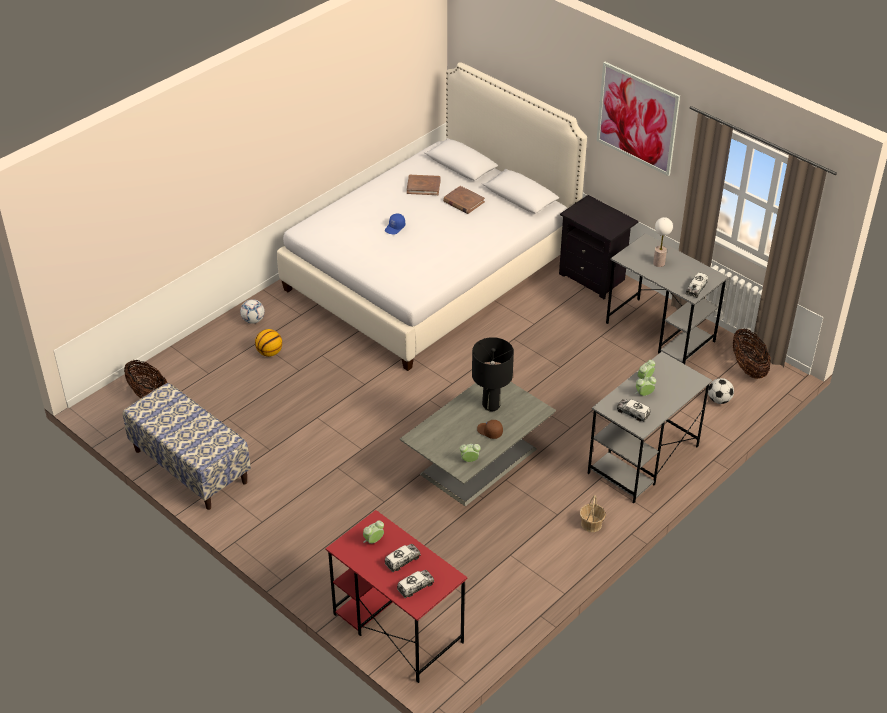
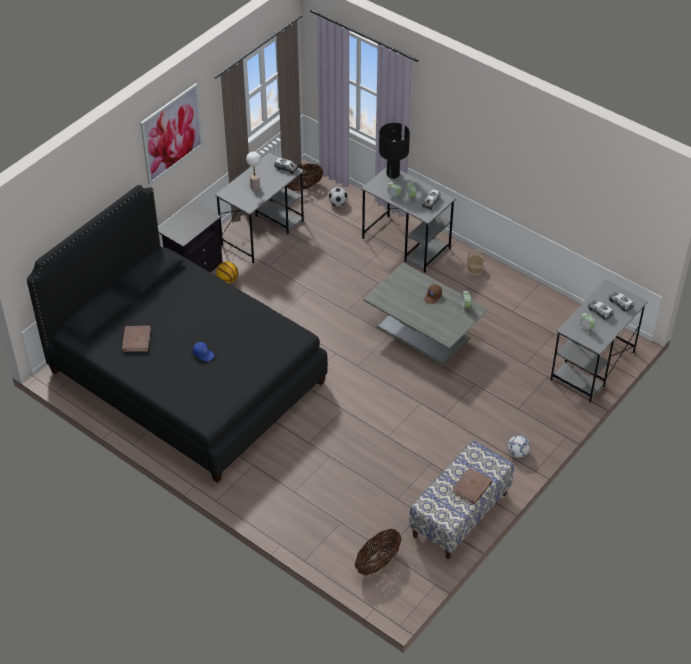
camera: 95 degrees left, 5 degrees up
(253, 320) = (264, 500): football -> football (518, 453)
(269, 352) = (309, 481): basketball -> basketball (227, 280)
(397, 627) = (592, 366): red desk -> grey desk
(431, 271) = (186, 376): white bed -> black bed
(463, 202) = (161, 311): brown book -> brown book (472, 487)
(491, 405) = (403, 297): black table lamp -> black table lamp (392, 174)

